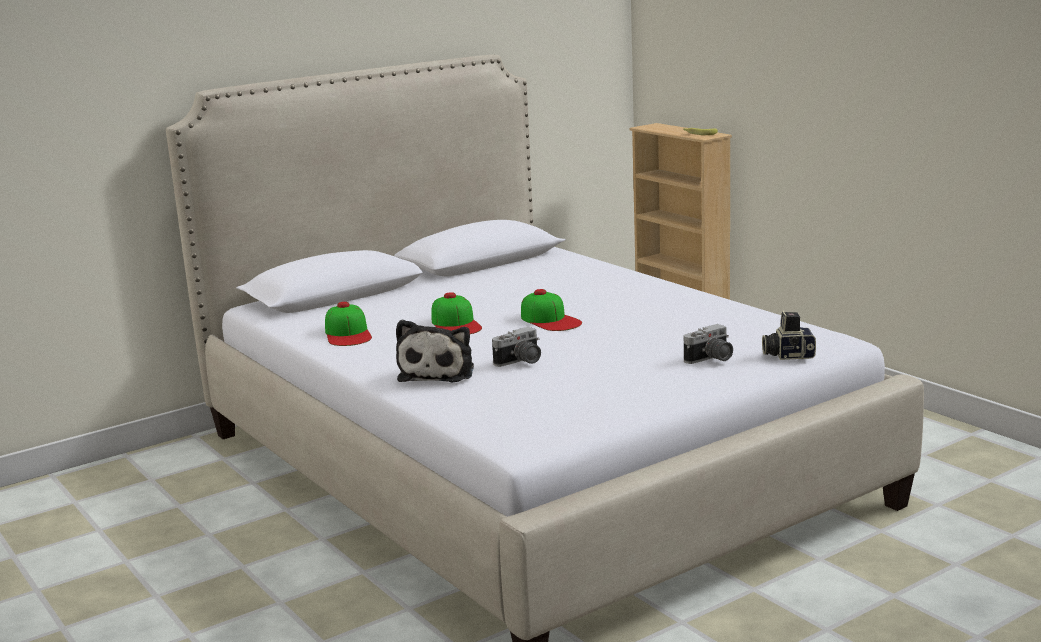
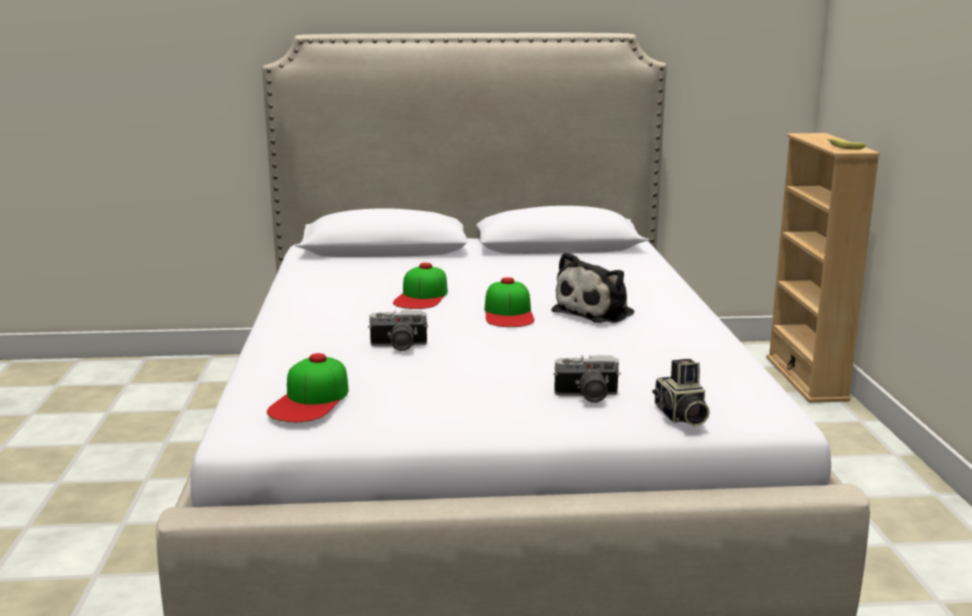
camera: 30 degrees right, 0 degrees up
(348, 333) = (326, 284): cap -> cap (310, 400)
(438, 372) = (321, 337): plush toy -> plush toy (597, 312)
(788, 355) = (680, 416): camera -> camera turned 135 degrees counterclockwise

